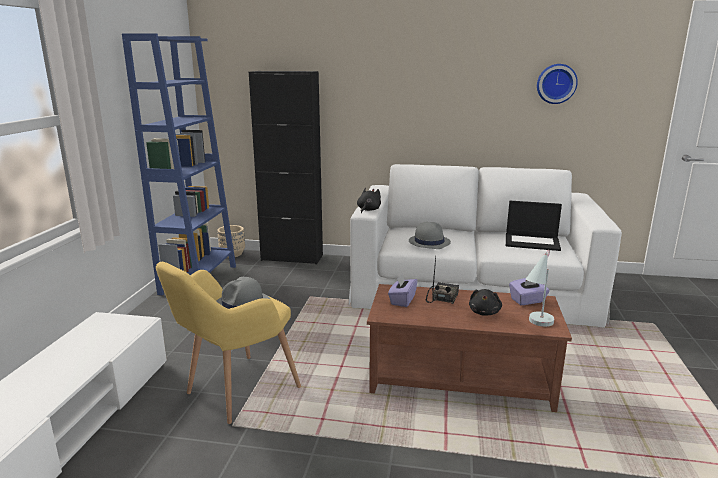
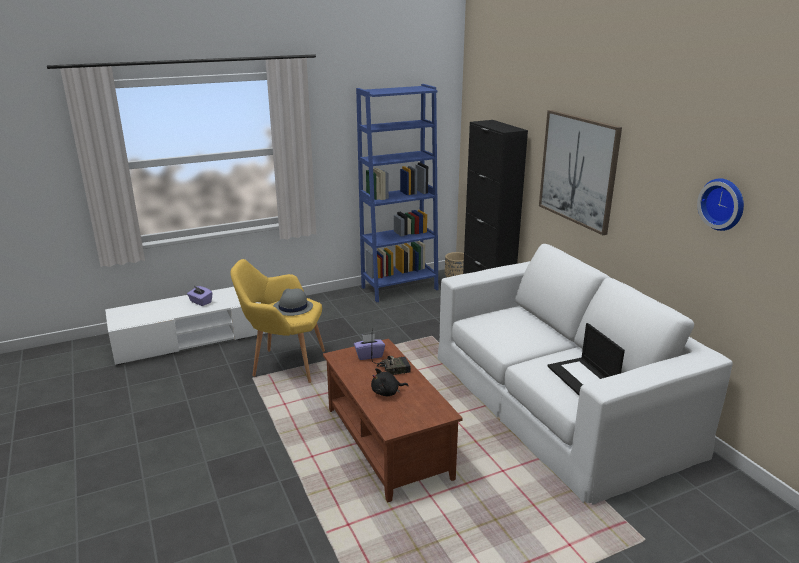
camera: 55 degrees right, 5 degrees up
(368, 210) = (466, 278): black plush toy -> none
(394, 94) = (578, 170): none -> picture
(429, 242) = (500, 330): grey hat -> none
(528, 301) = (434, 406): purple tissue box -> purple tissue box (200, 302)
(536, 324) = (390, 419): white table lamp -> none

